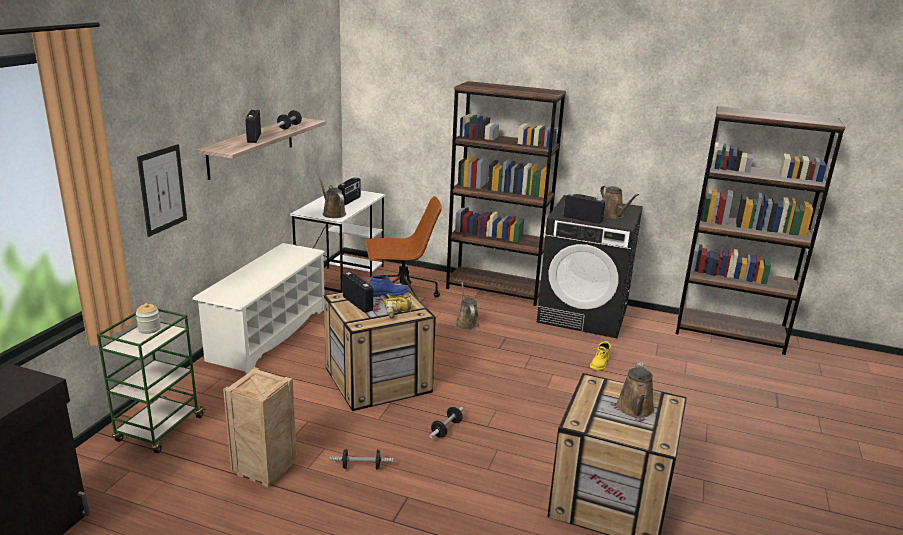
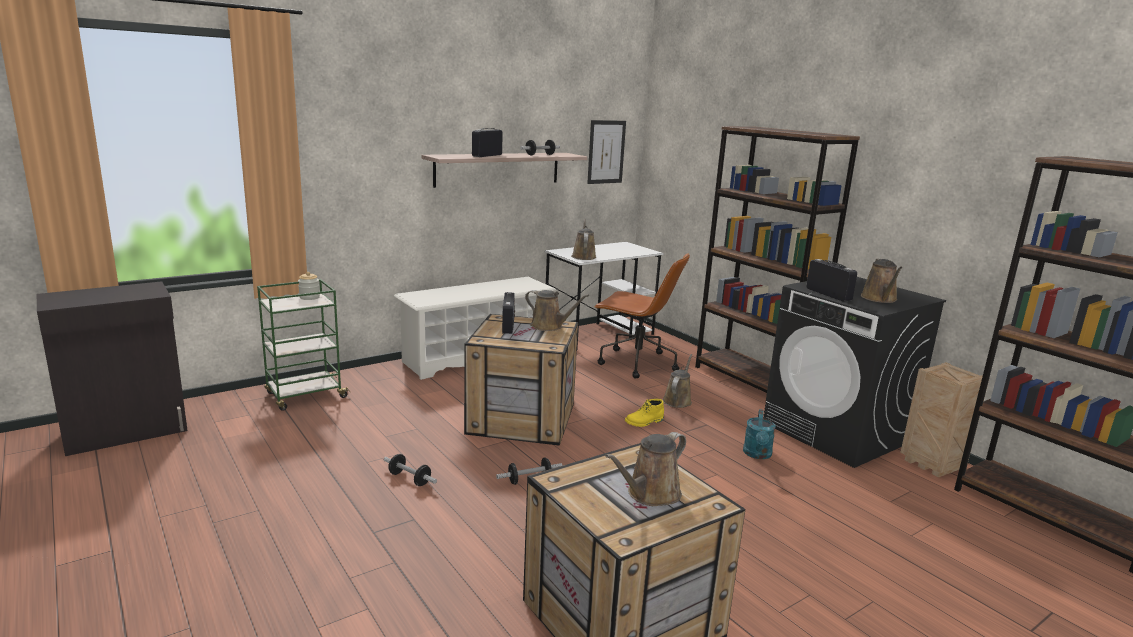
camera: 35 degrees right, 5 degrees down
(162, 189) = (373, 182): picture -> picture (606, 152)
(263, 470) = (333, 450): crate -> crate (930, 464)
(349, 201) = (617, 251): radio -> none
(388, 294) = (549, 326): blue boot -> brown watering can
(399, 311) = (536, 340): power drill -> none
(559, 349) = (757, 455): none -> turquoise watering can
(600, 364) = (793, 485): yellow boot -> yellow boot (644, 422)

